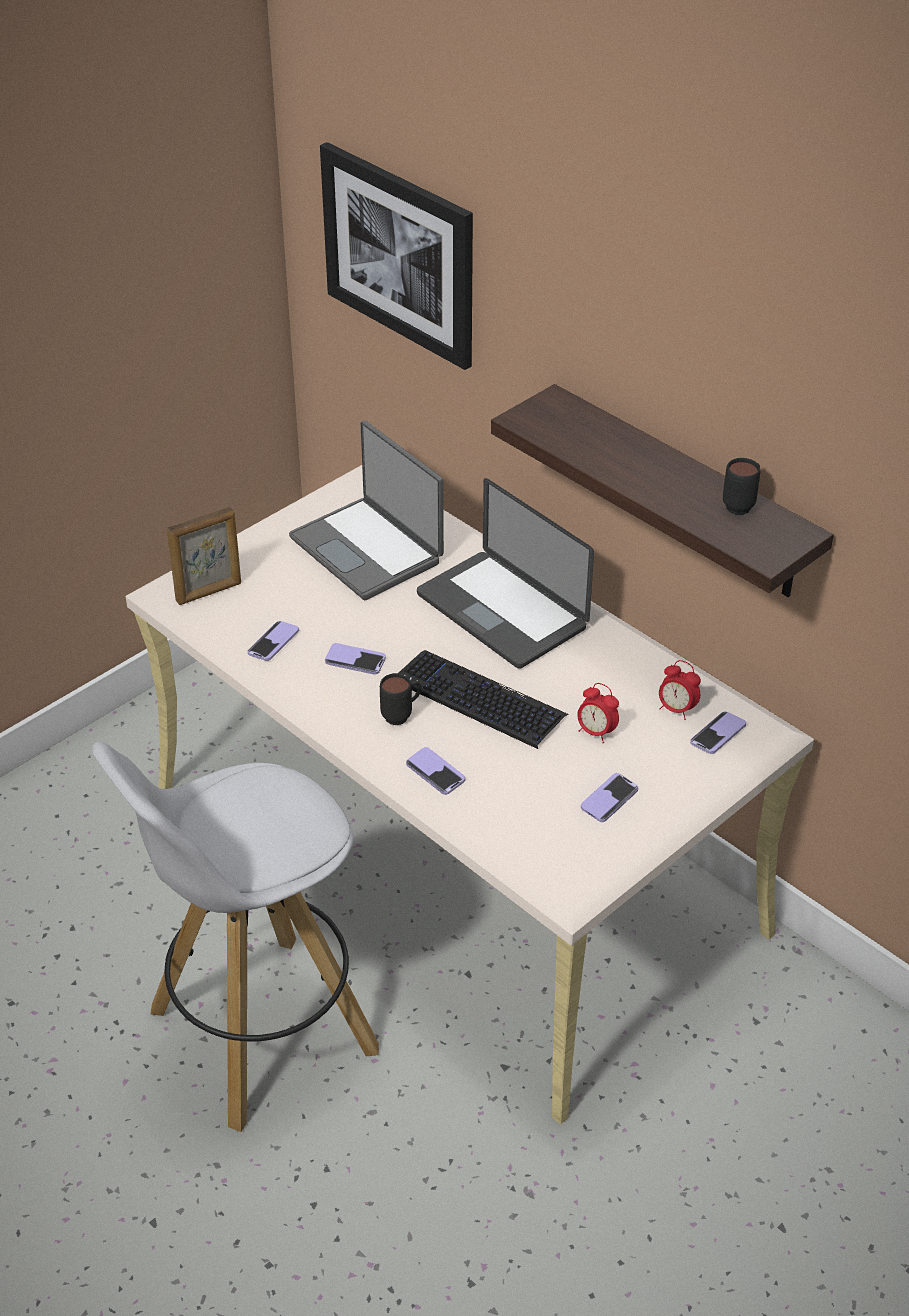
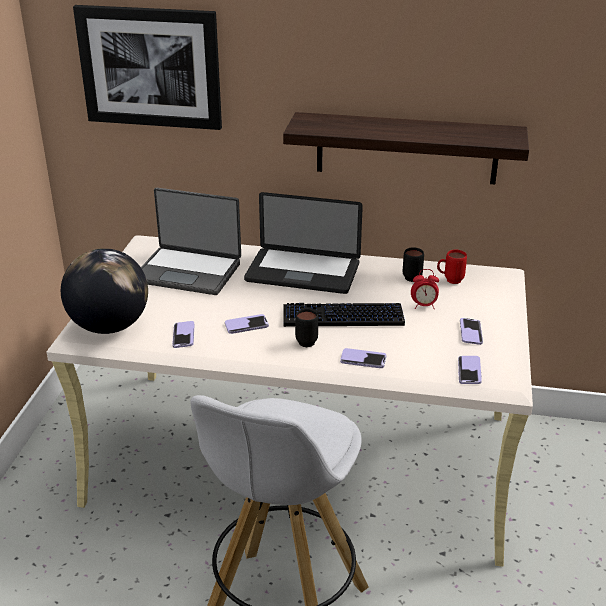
camera: 35 degrees left, 10 degrees down
(209, 592) = (109, 326): picture frame -> globe
(676, 709) = (449, 280): alarm clock -> red mug
(718, 734) = (483, 283): phone -> phone (469, 371)
(742, 505) = (468, 128): black mug -> black mug (412, 276)

